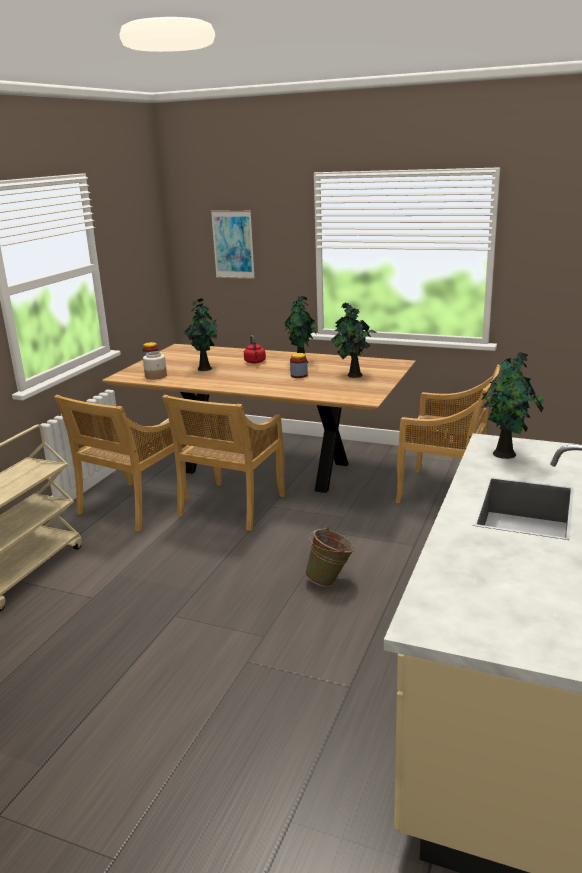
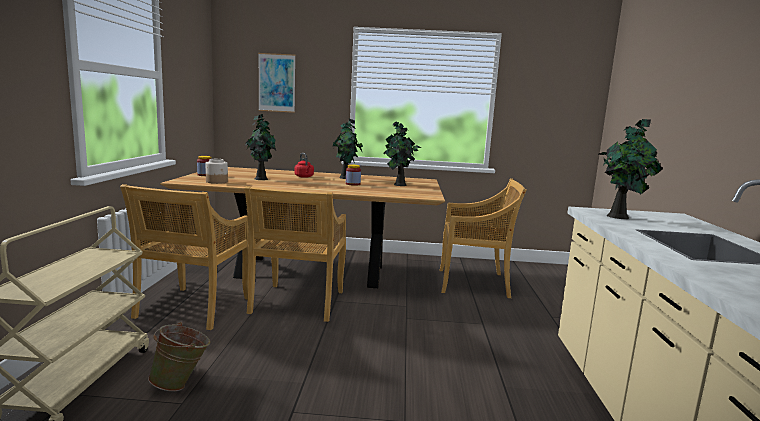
camera: 20 degrees left, 10 degrees down
(330, 581) = (433, 359): green bucket -> green bucket (181, 384)

